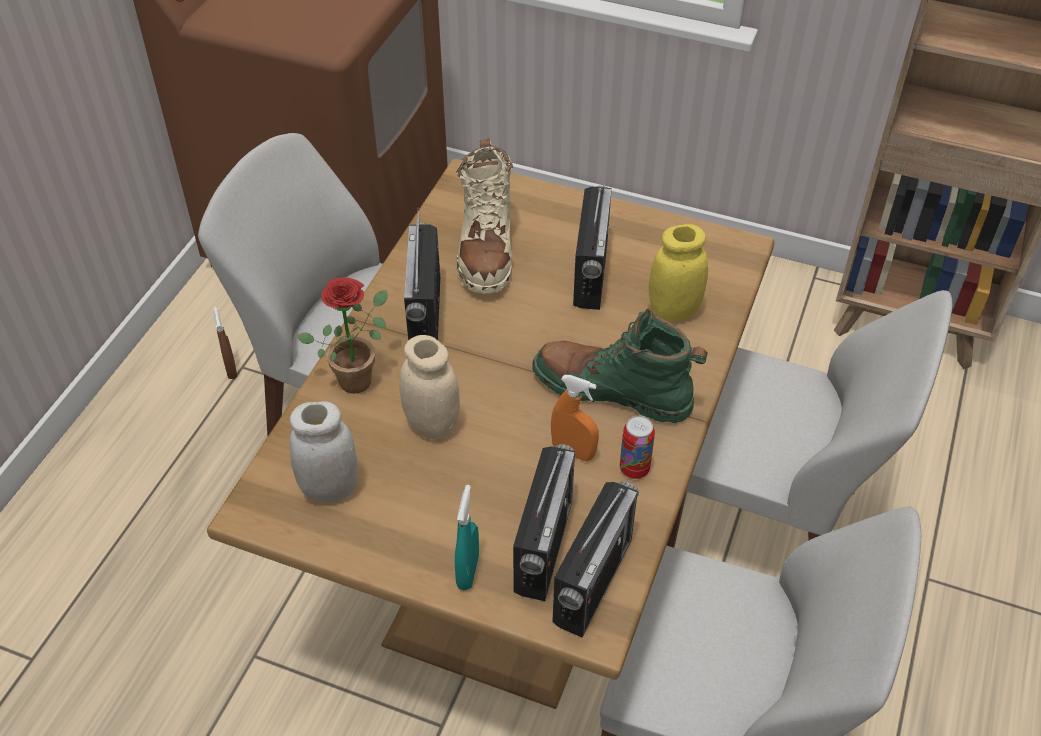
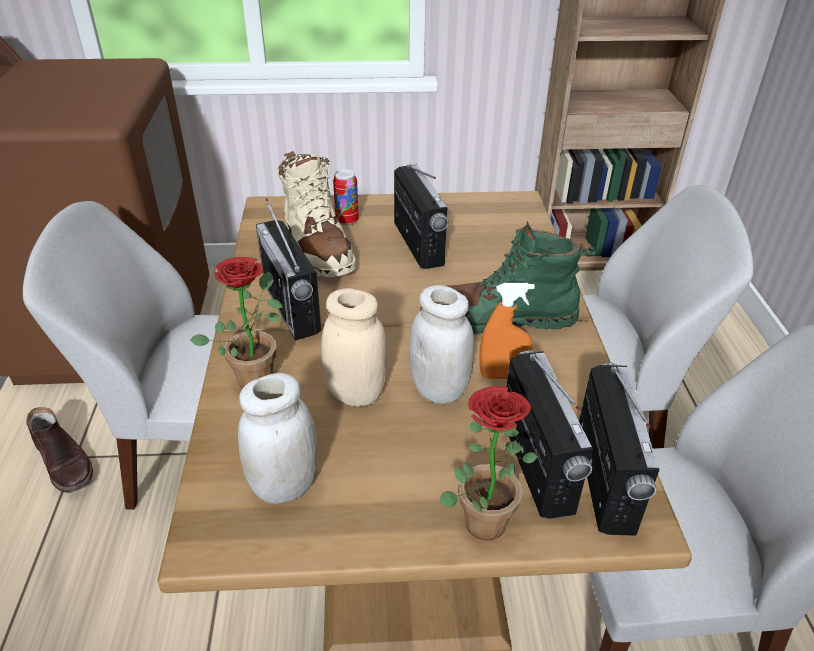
camera: 25 degrees left, 10 degrees down
(231, 369) = (65, 462): brown spray bottle -> brown boot
(468, 571) = (481, 515): turquoise spray bottle -> potted plant
(506, 446) = (439, 390): none -> white jar
(634, 469) = (564, 372): can -> can (347, 221)
(674, 310) = (503, 251): yellow jar -> none

